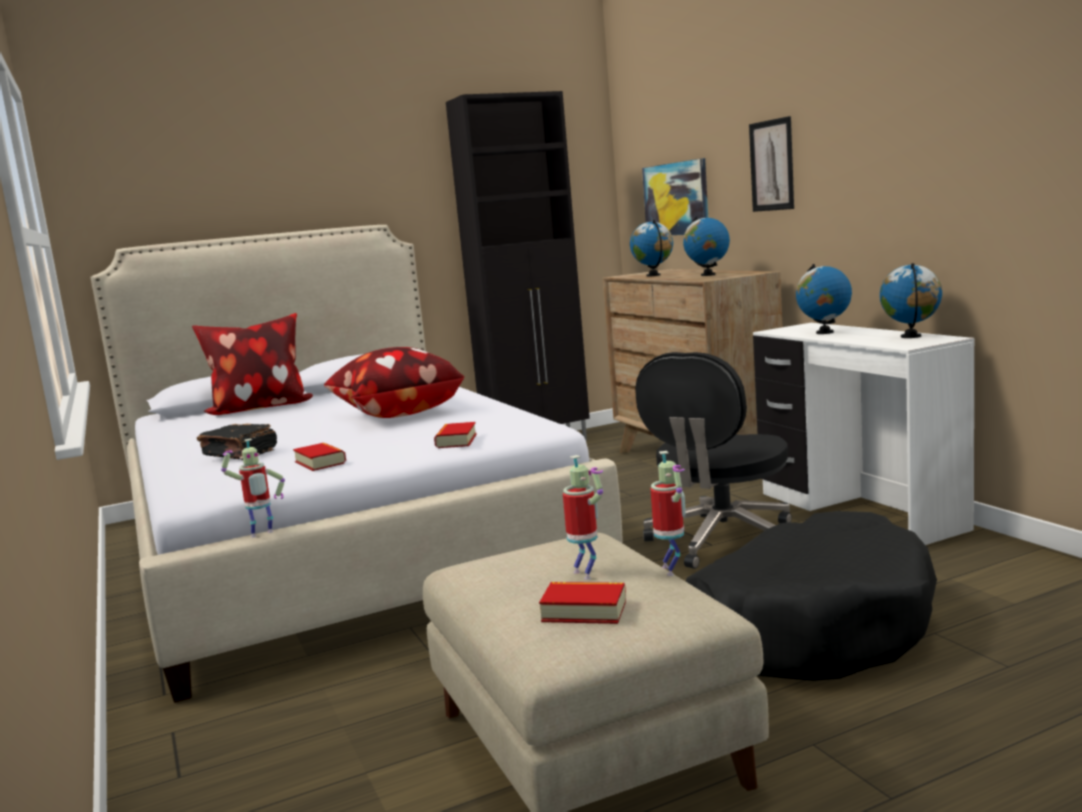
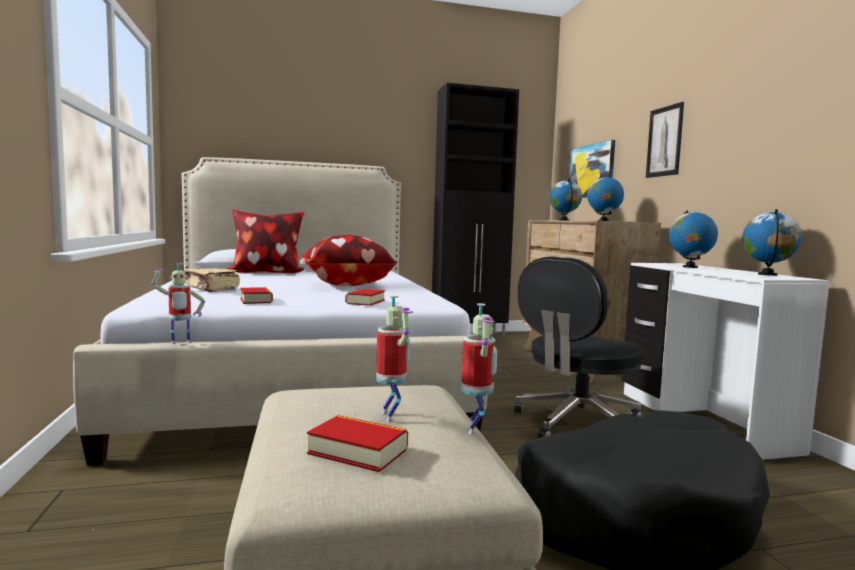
camera: 10 degrees right, 5 degrees down
(240, 454) = (211, 289): black book -> beige book

